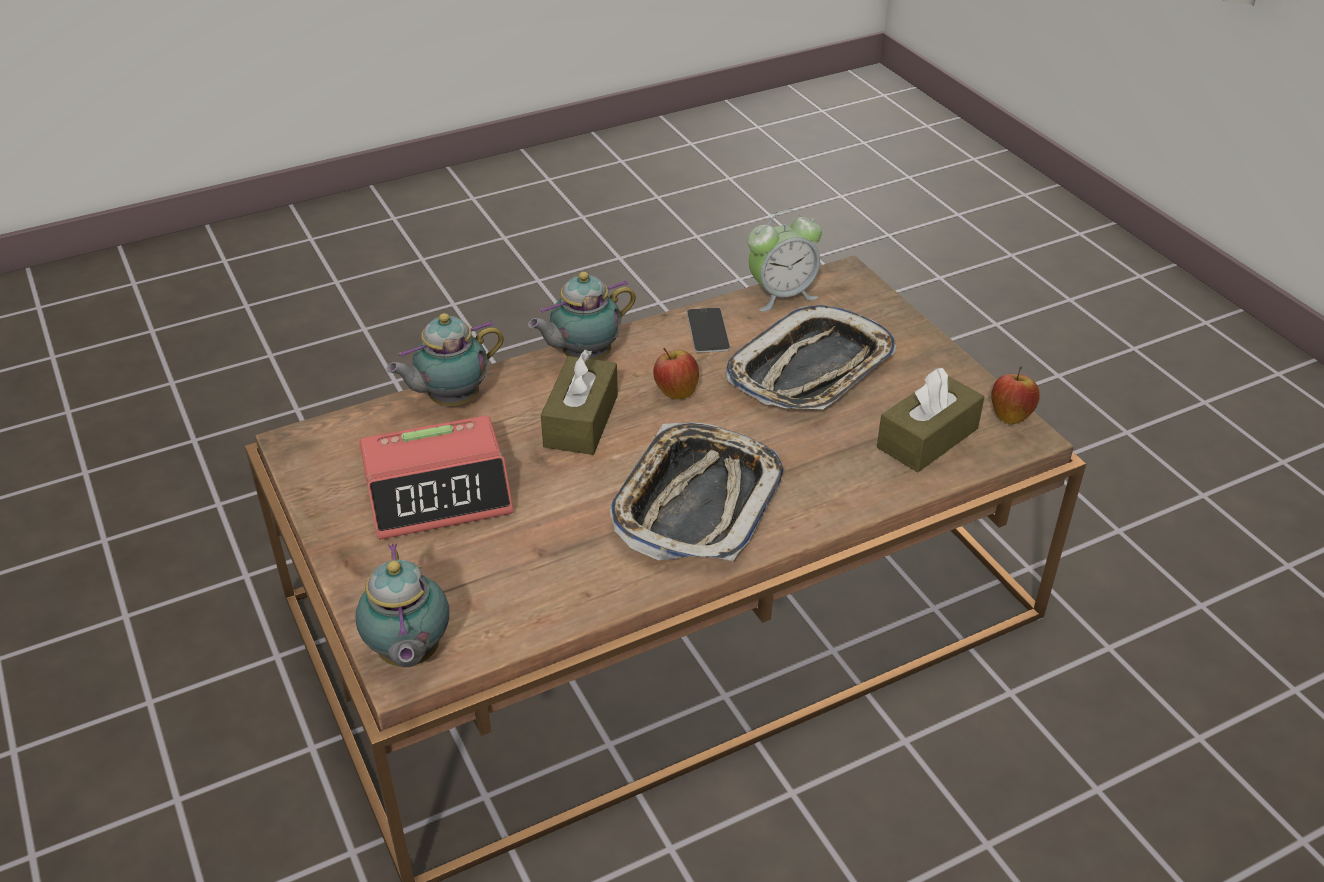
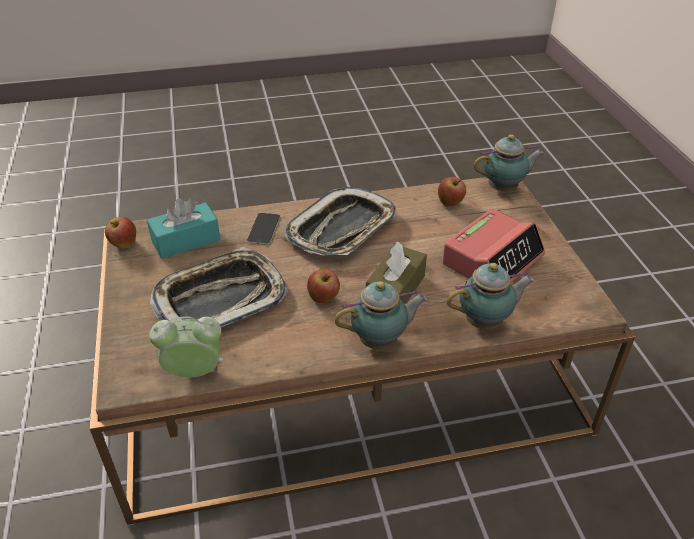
camera: 165 degrees left, 0 degrees up
(409, 656) = (504, 188): teapot -> teapot turned 75 degrees clockwise
(439, 492) = (493, 260): alarm clock -> alarm clock turned 135 degrees clockwise
(517, 594) = (450, 203): none -> apple
(708, 330) = (275, 347): phone -> phone (263, 229)
(927, 438) = (186, 240): brown tissue box -> turquoise tissue box

